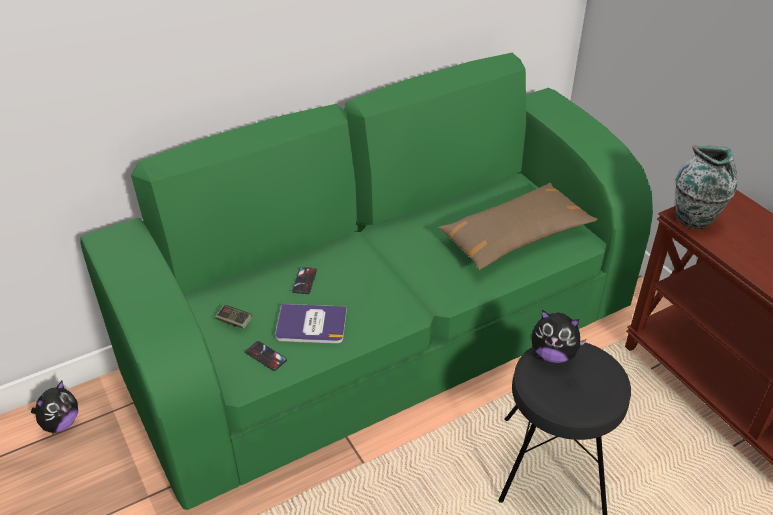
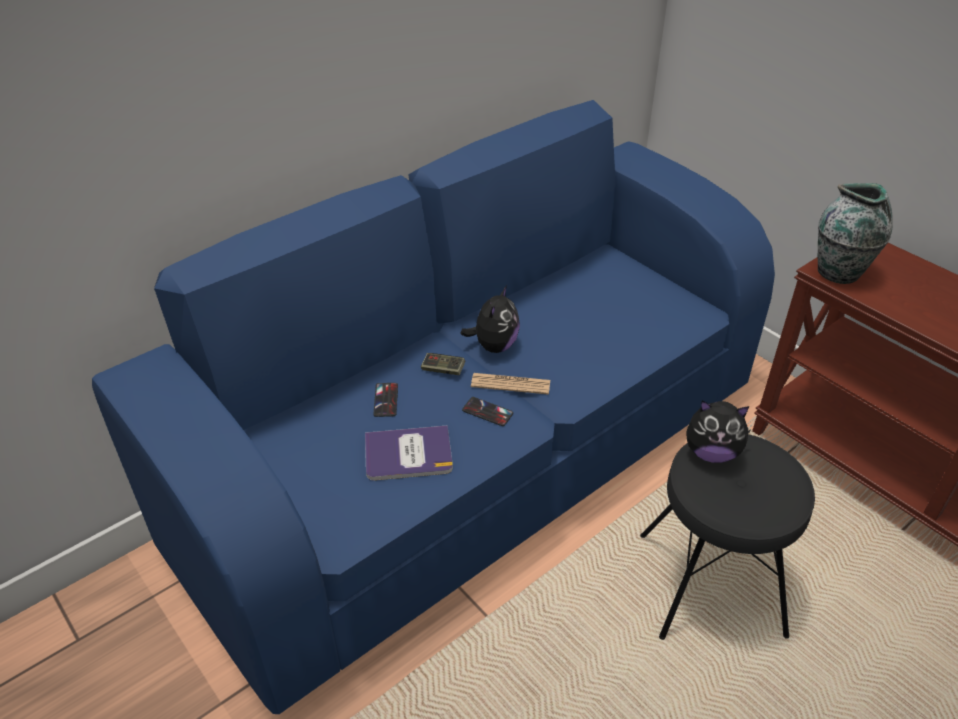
camera: 10 degrees left, 0 degrees up
(60, 423) = (85, 623): plush toy -> plush toy (494, 346)
(234, 321) = (308, 463): game controller -> game controller (443, 370)
(266, 356) = (360, 502): phone -> phone (487, 412)
(387, 341) = (479, 460): green sofa -> blue sofa
(406, 280) = (510, 384): none -> newspaper
(515, 237) = (624, 318): brown pillow -> none

